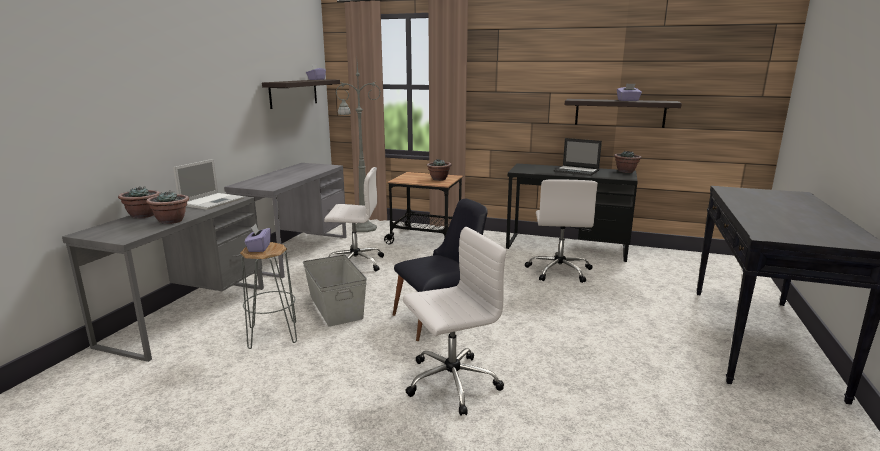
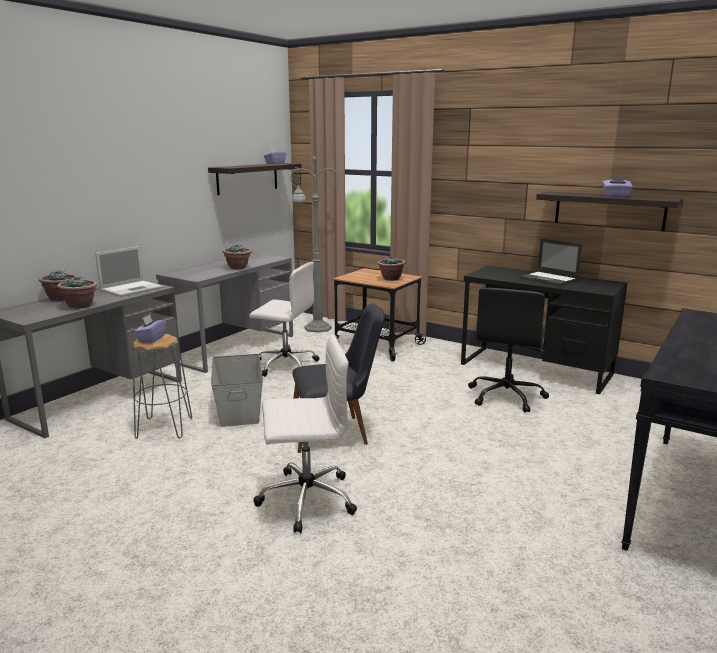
camera: 15 degrees right, 0 degrees up
(559, 271) = (506, 396): white office chair -> black office chair
(626, 171) = (612, 283): potted plant -> potted plant (238, 267)

